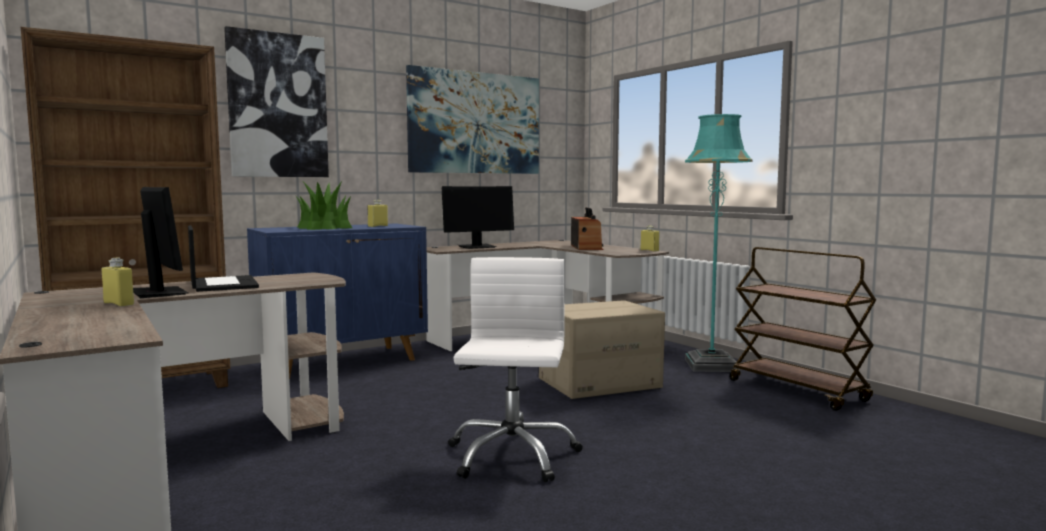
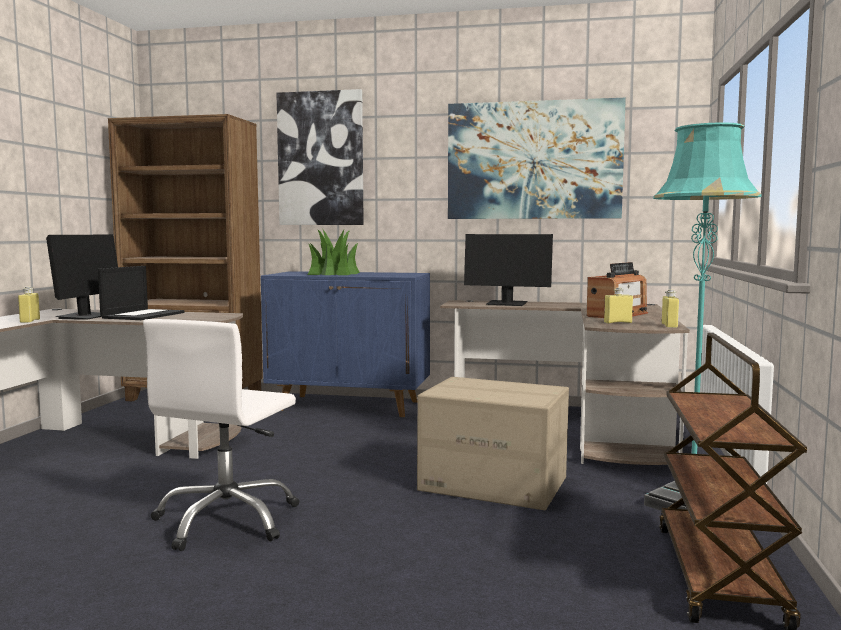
camera: 45 degrees right, 0 degrees up
(378, 226) = (382, 274): yellow bottle -> yellow bottle (618, 322)
(511, 455) = (227, 520): white office chair -> white office chair turned 150 degrees clockwise

